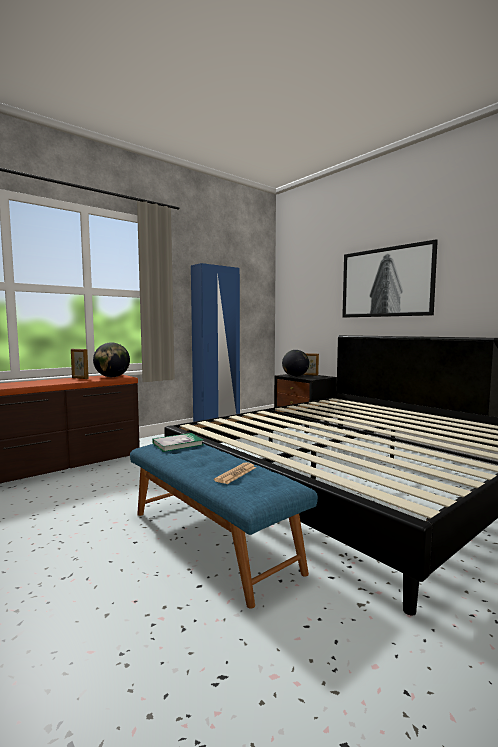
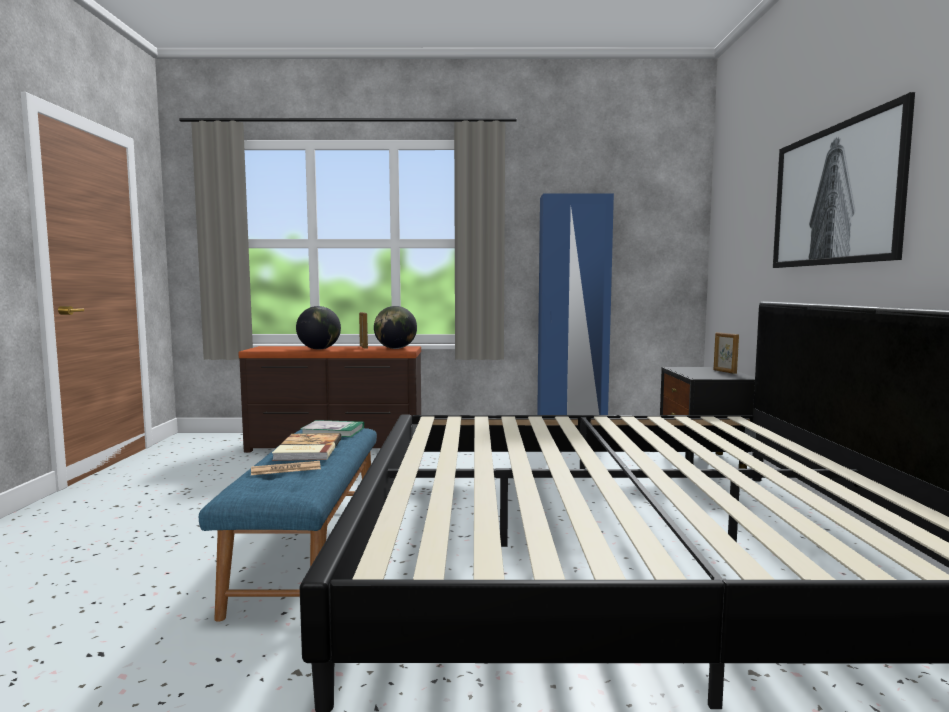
camera: 40 degrees right, 0 degrees up
(203, 459) = (306, 450): none -> book
(295, 376) = (688, 371): globe -> globe (319, 349)

